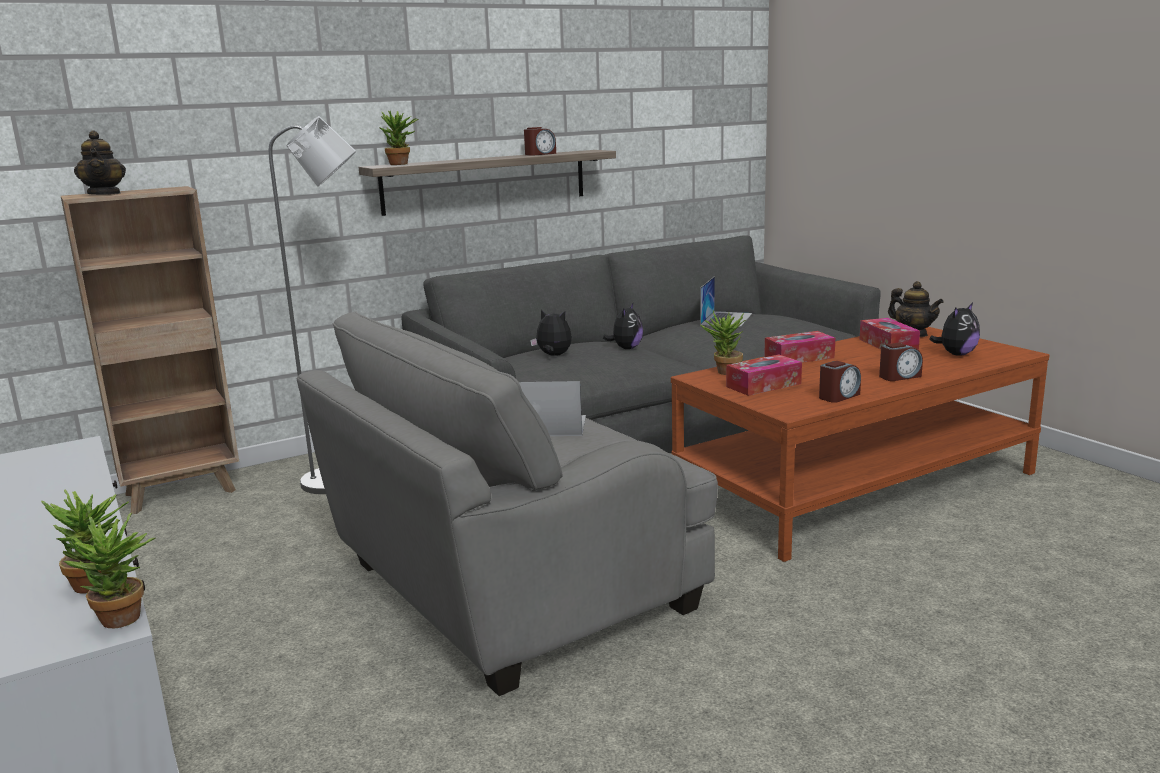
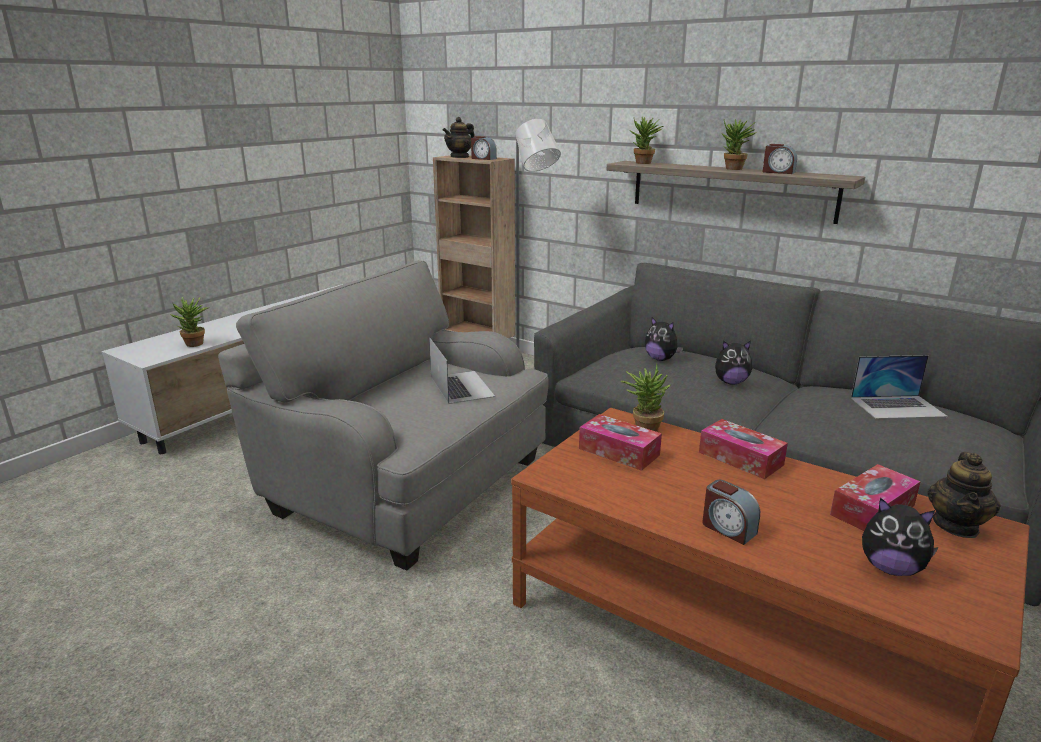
camera: 65 degrees right, 5 degrees up
(124, 622) = (155, 360): potted plant -> potted plant (733, 169)
(553, 356) = (661, 359): plush toy -> plush toy turned 135 degrees clockwise
(838, 396) = (613, 496): alarm clock -> alarm clock (483, 158)

